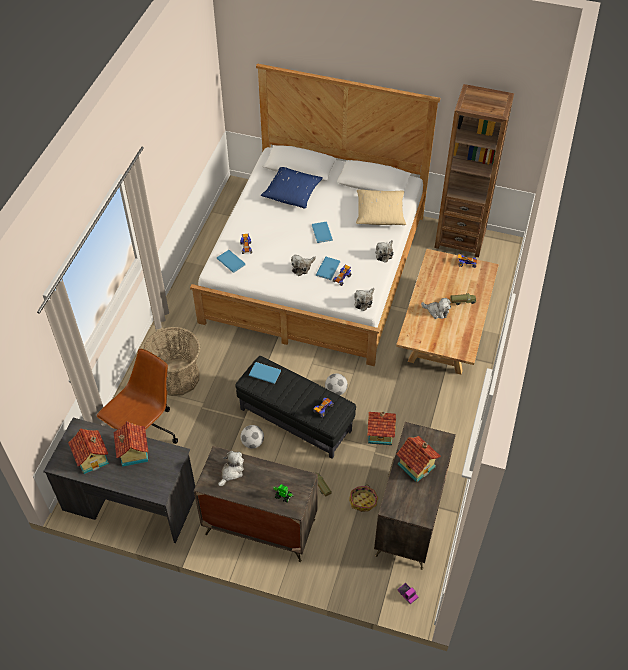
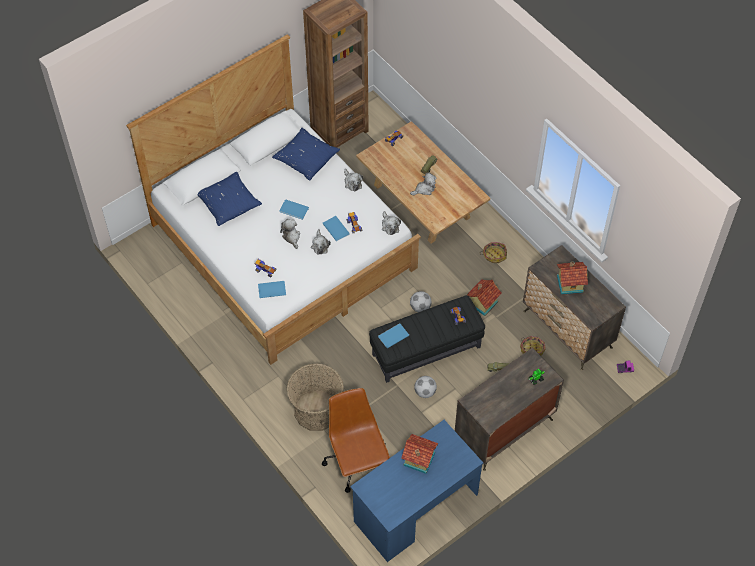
camera: 55 degrees left, 5 degrees up
(93, 458) = (402, 490): toy house -> none
(130, 501) = (415, 508): grey desk -> blue desk
(231, 472) = (491, 400): plush toy -> plush toy (291, 237)
(380, 213) = (306, 158): beige pillow -> blue pillow
(439, 414) = (494, 255): none -> basket

